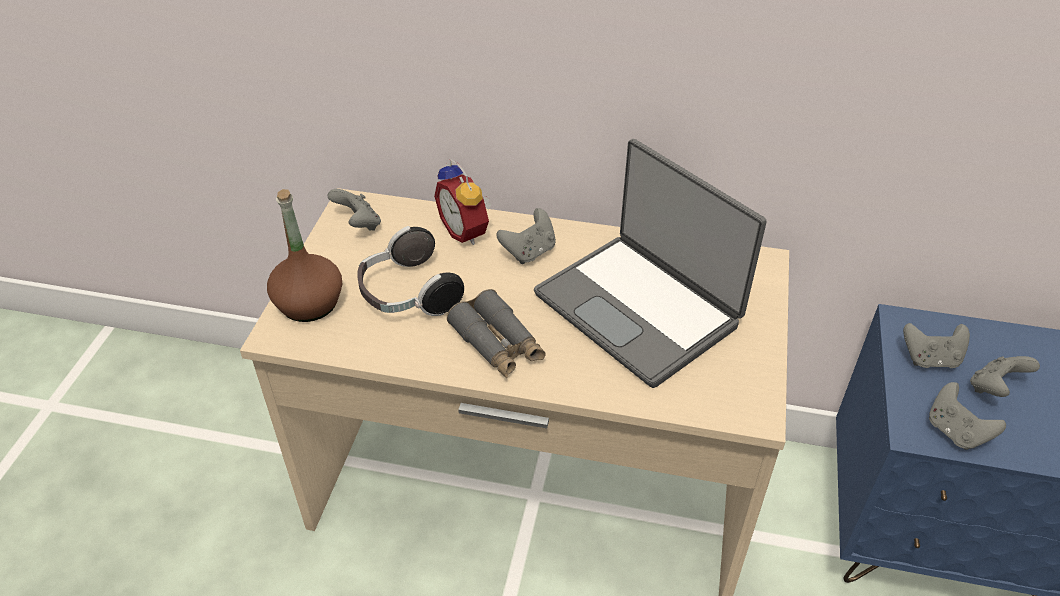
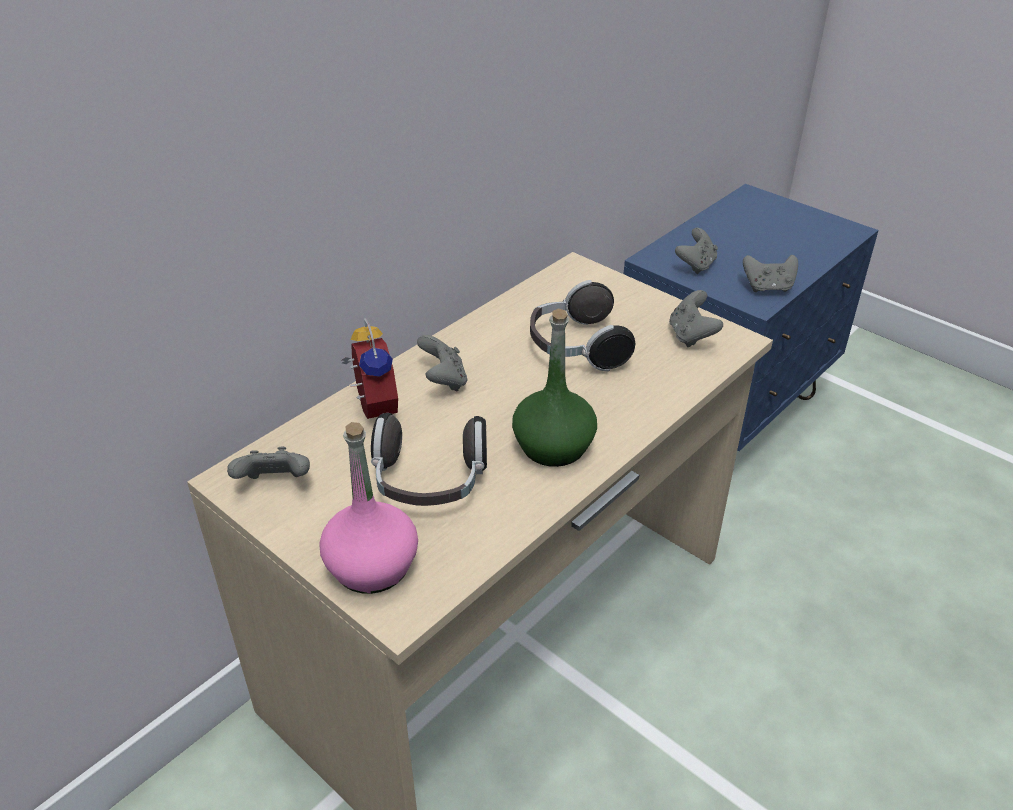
camera: 60 degrees left, 5 degrees down
(309, 303) = (372, 566): brown bottle -> pink bottle
(467, 231) = (372, 409): alarm clock -> alarm clock turned 105 degrees counterclockwise
(497, 344) = (554, 446): grey binoculars -> green bottle
(639, 308) = (576, 348): laptop -> headphones
(994, 388) = (740, 255): grey game controller -> grey game controller (691, 336)

